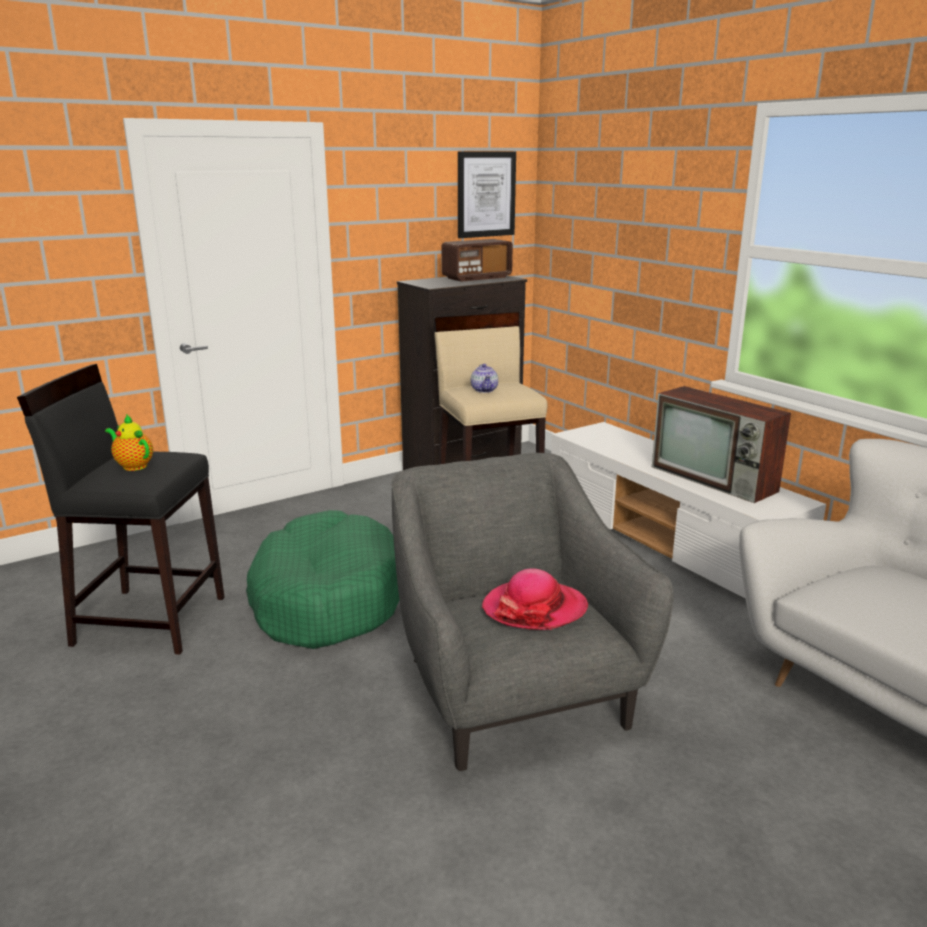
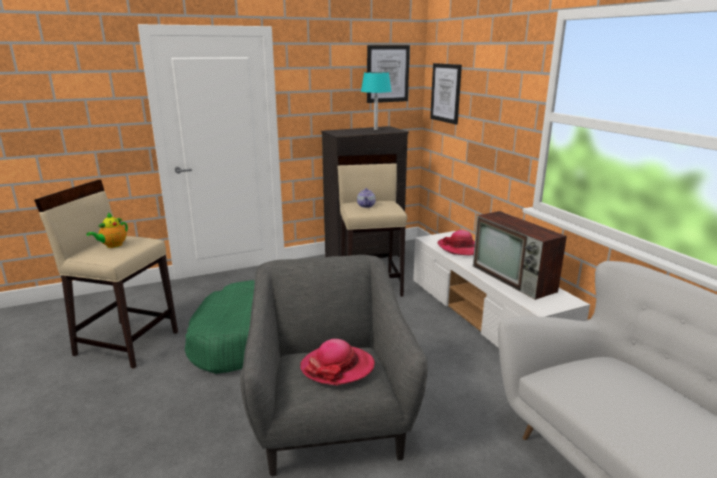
camera: 10 degrees right, 0 degrees up
(133, 466) = (112, 245): teapot -> teapot turned 105 degrees counterclockwise
(149, 619) = (126, 342): black stool -> beige stool
(477, 278) = (375, 129): radio -> turquoise table lamp
(575, 221) = (446, 93): none -> picture
(623, 444) = (460, 248): none -> hat

